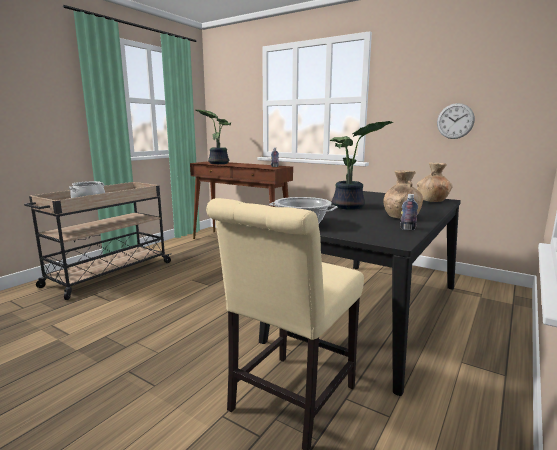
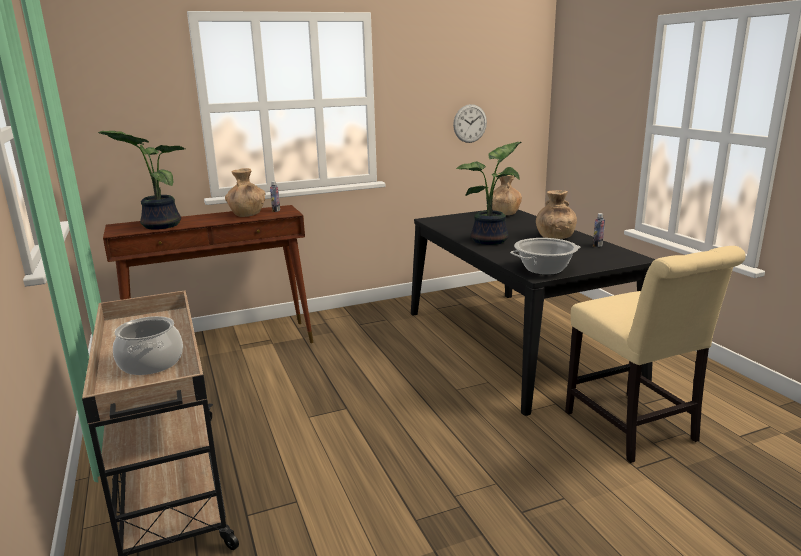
camera: 55 degrees left, 5 degrees up
(258, 165) = (247, 214): none -> brown vase

